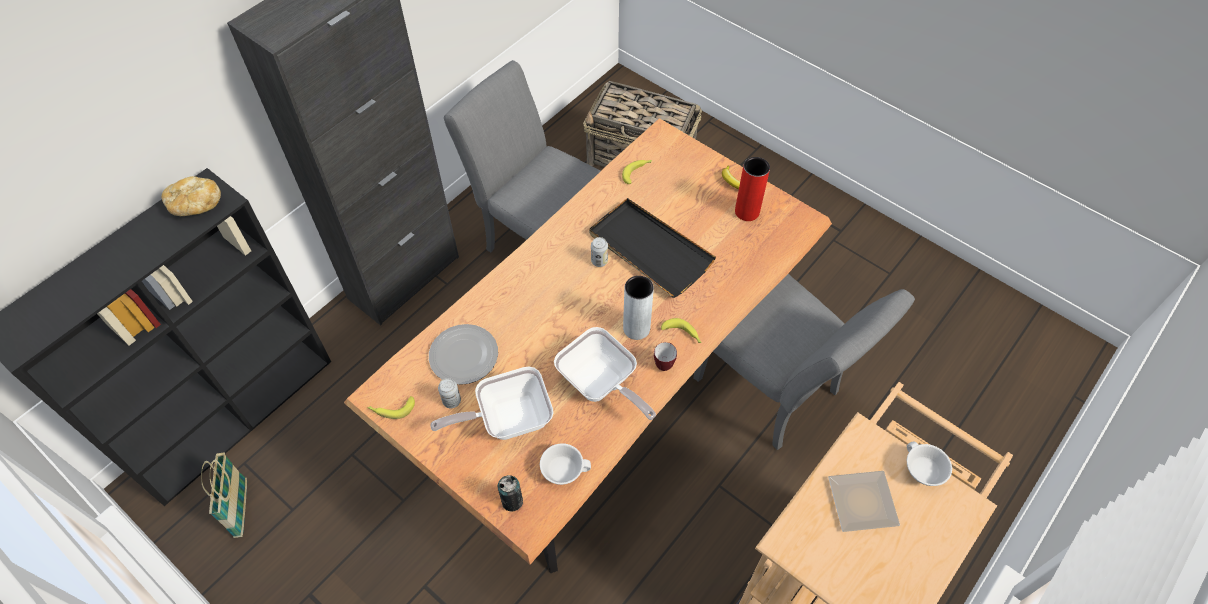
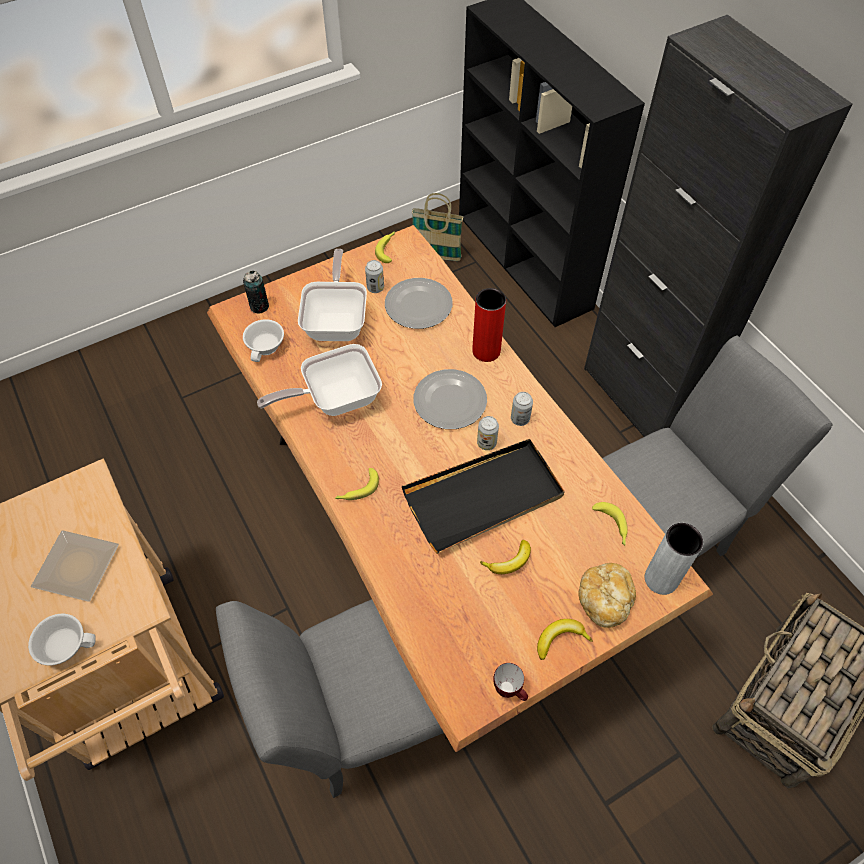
camera: 110 degrees right, 0 degrees up
(195, 205) = (598, 93): bread -> bread (604, 599)
(566, 245) = (520, 419): none -> can
(567, 297) = (450, 400): none -> plate
(636, 328) = (384, 449): grey vase -> grey vase (661, 579)
(664, 363) = (331, 460): mug -> mug (510, 691)
(694, 222) = (509, 561): none -> banana
(747, 212) = (504, 632): red vase -> red vase (486, 351)

